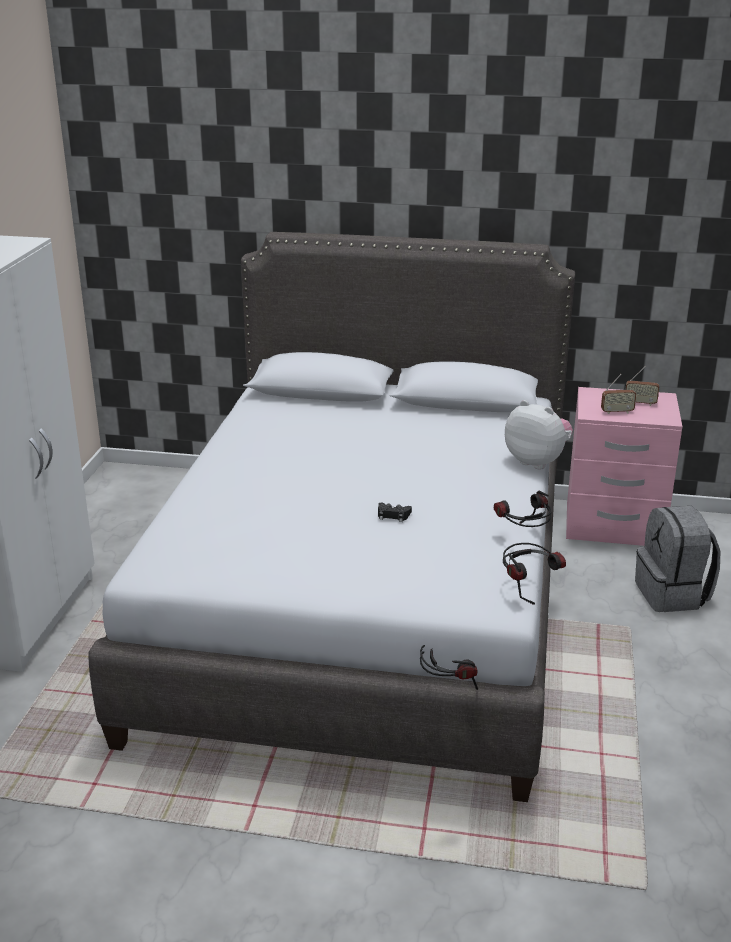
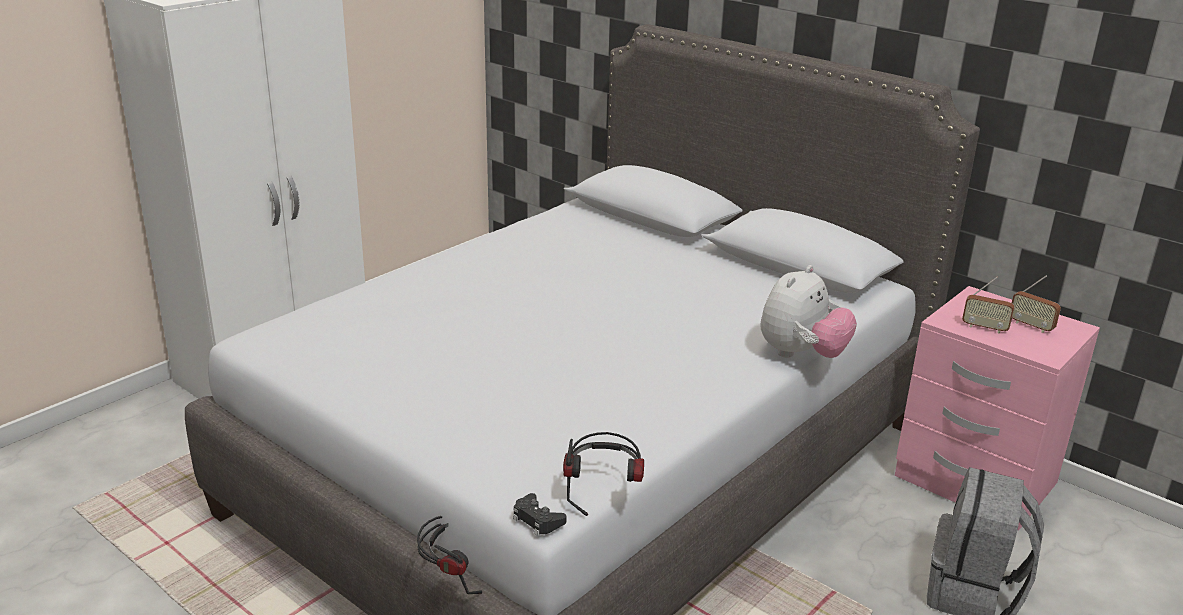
camera: 30 degrees right, 0 degrees up
(393, 515) = (559, 362): black game controller -> black game controller (537, 520)
(524, 536) = (674, 433): headphones -> none
(537, 461) = (801, 354): plush toy -> plush toy turned 60 degrees clockwise

